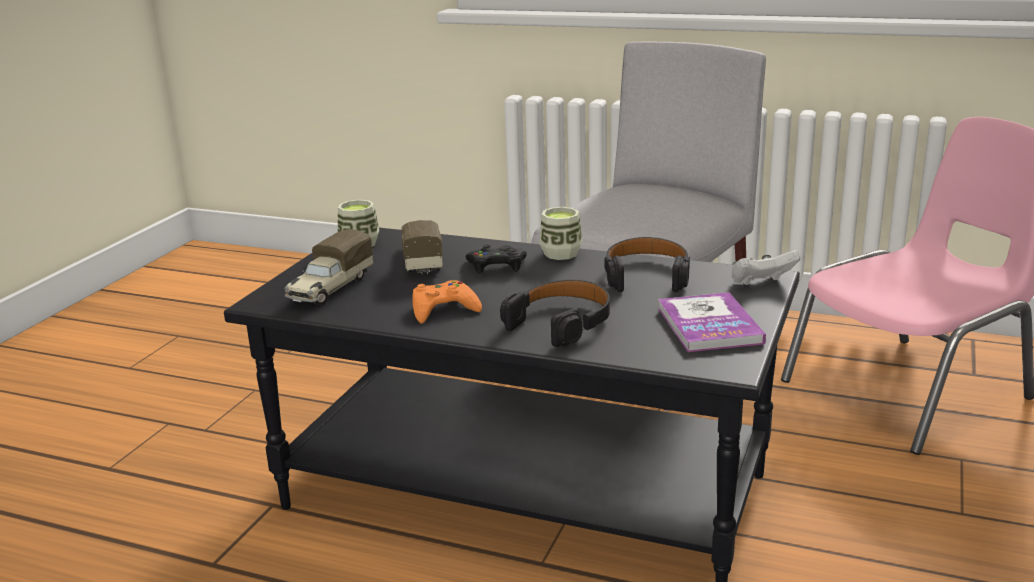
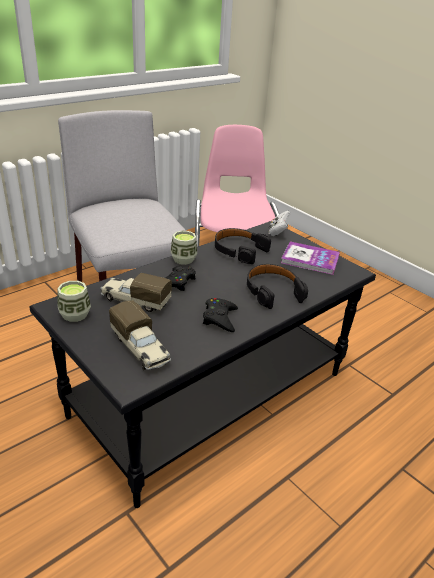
camera: 65 degrees left, 10 degrees up
(443, 309) = (220, 318): orange game controller -> black game controller

